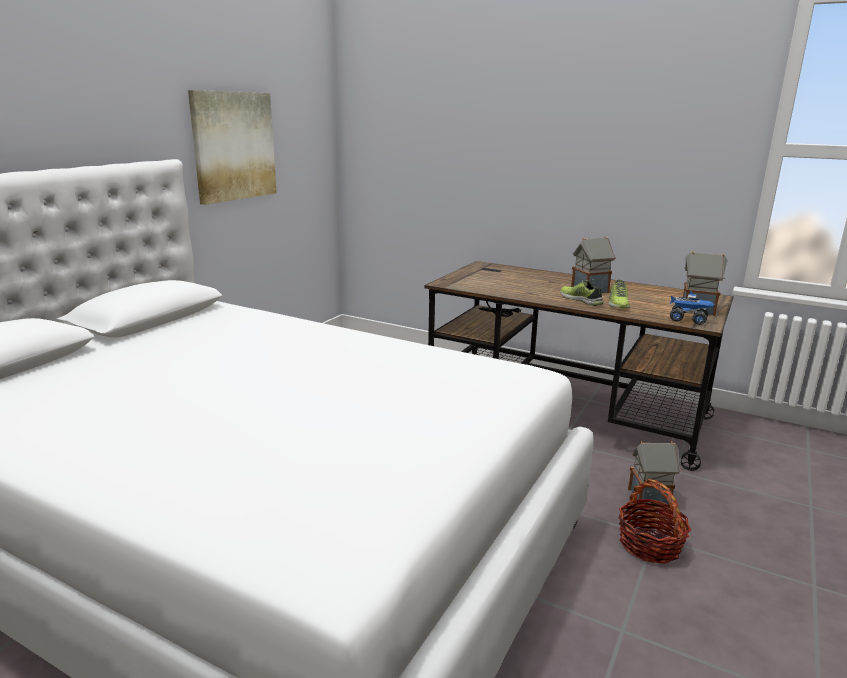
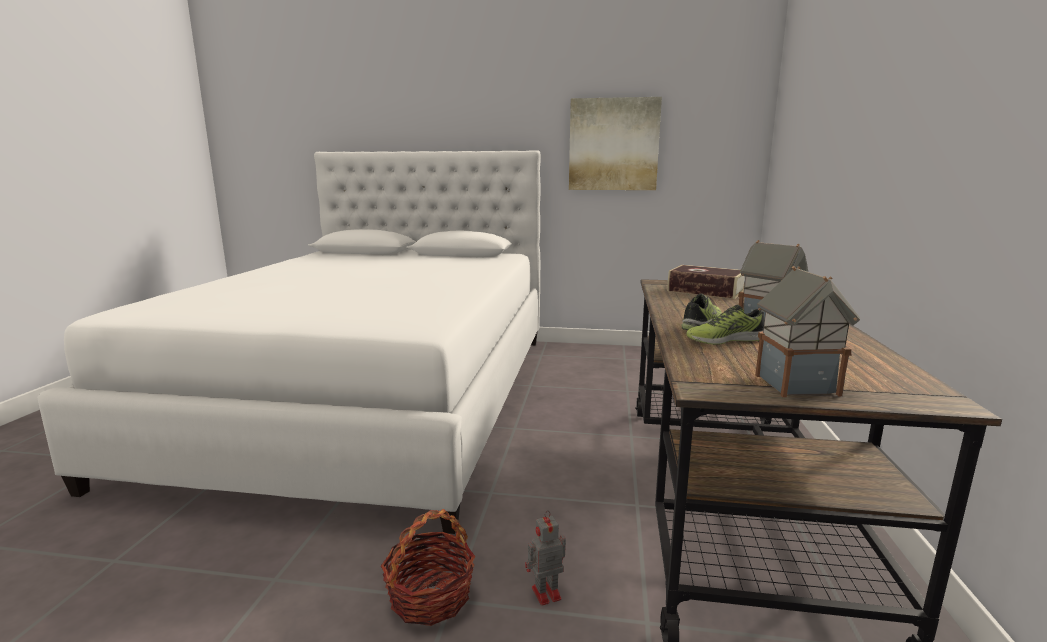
camera: 70 degrees right, 5 degrees down
(485, 280) = (705, 291): none -> book
(649, 498) = (544, 594): toy house -> toy robot
(688, 320) = (713, 378): toy truck -> none

